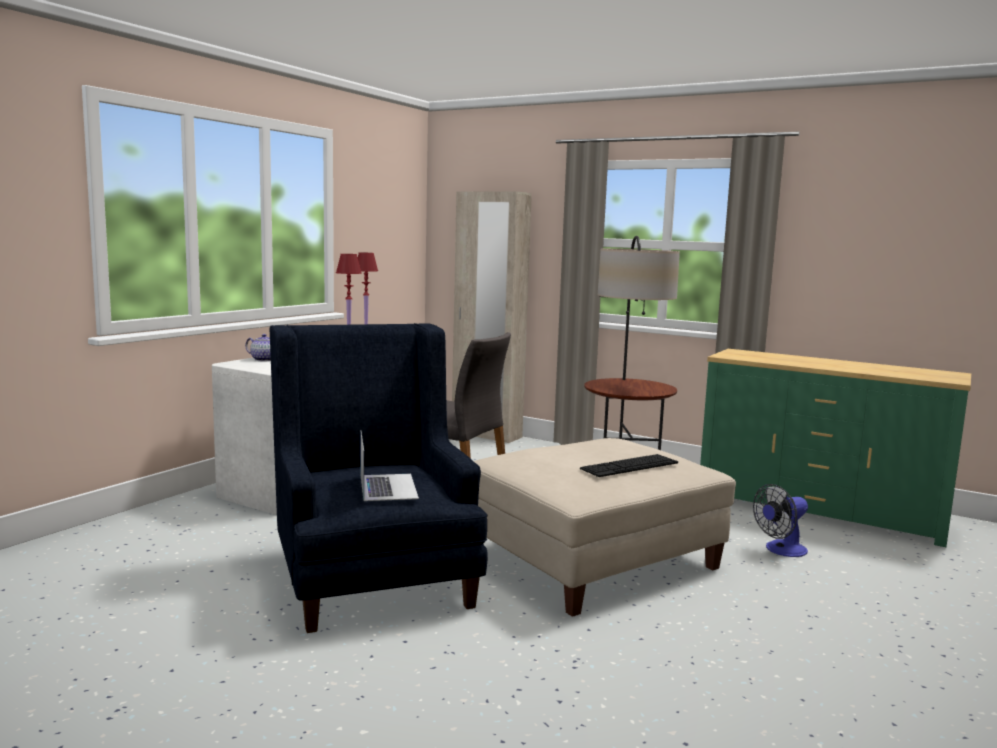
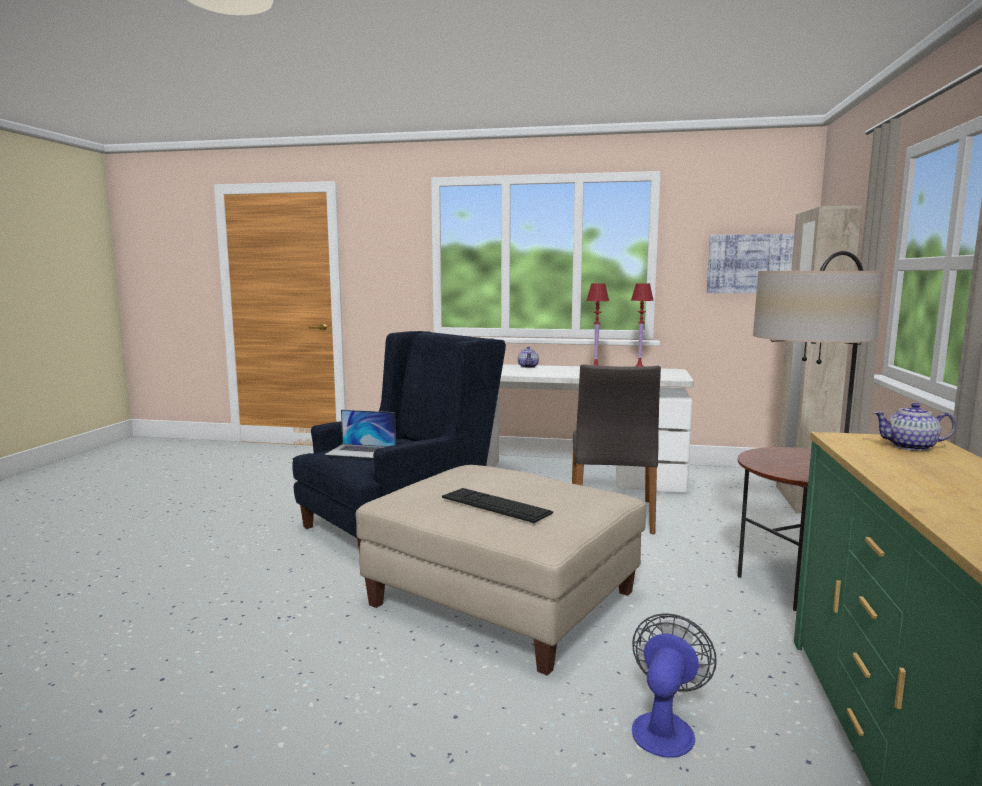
camera: 70 degrees right, 0 degrees up
(387, 487) = (361, 451): laptop -> laptop turned 45 degrees clockwise
(394, 231) = (753, 264): none -> picture
(751, 354) = (911, 447): none -> teapot
(781, 550) = (665, 726): fan -> fan turned 75 degrees clockwise

